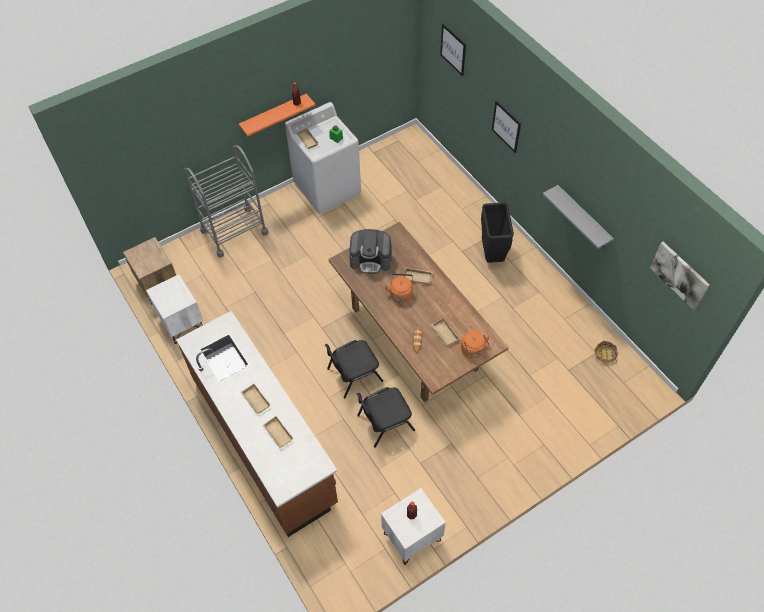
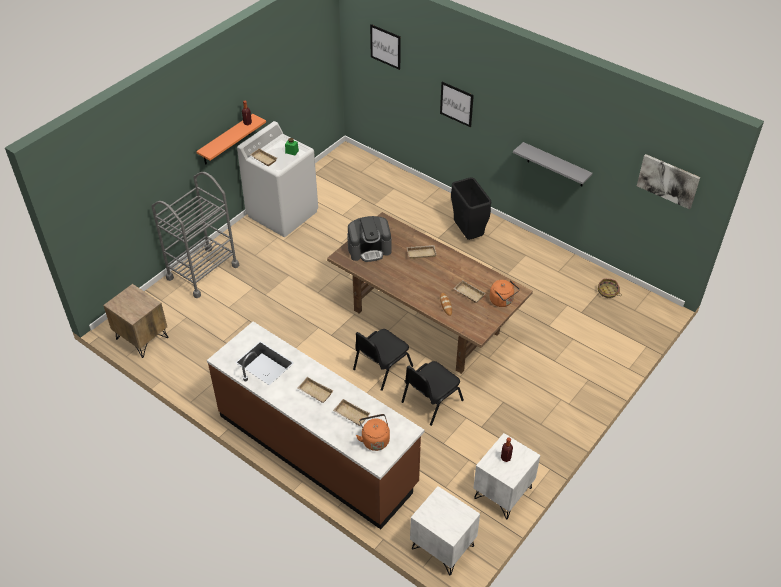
camera: 20 degrees left, 10 degrees down
(181, 323) = (182, 366): white nightstand -> white nightstand (442, 547)
(400, 293) = (411, 270): orange kettle -> orange kettle (374, 439)

